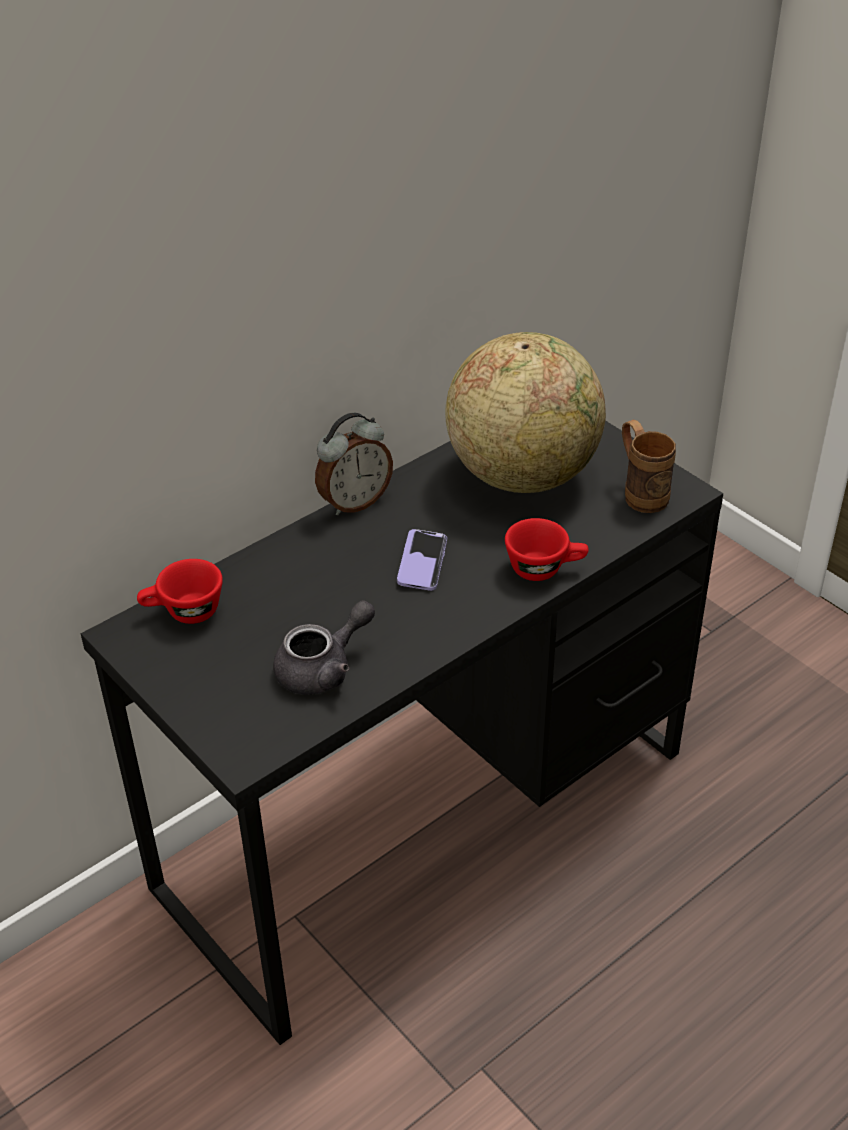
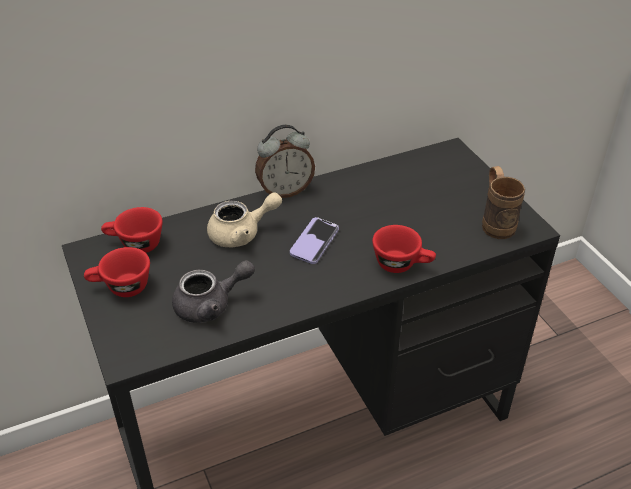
camera: 15 degrees right, 0 degrees up
(193, 672) = (121, 288): none -> red cup
(322, 570) = (242, 233): none -> beige teapot
(523, 475) = (412, 194): globe -> none

